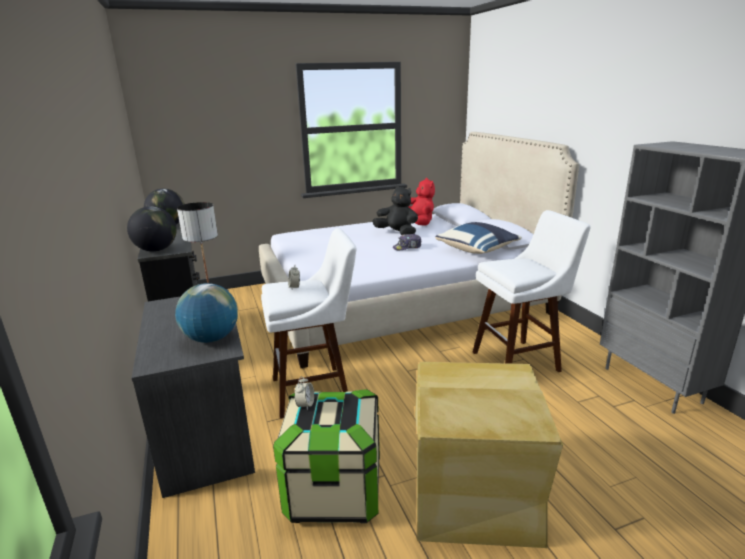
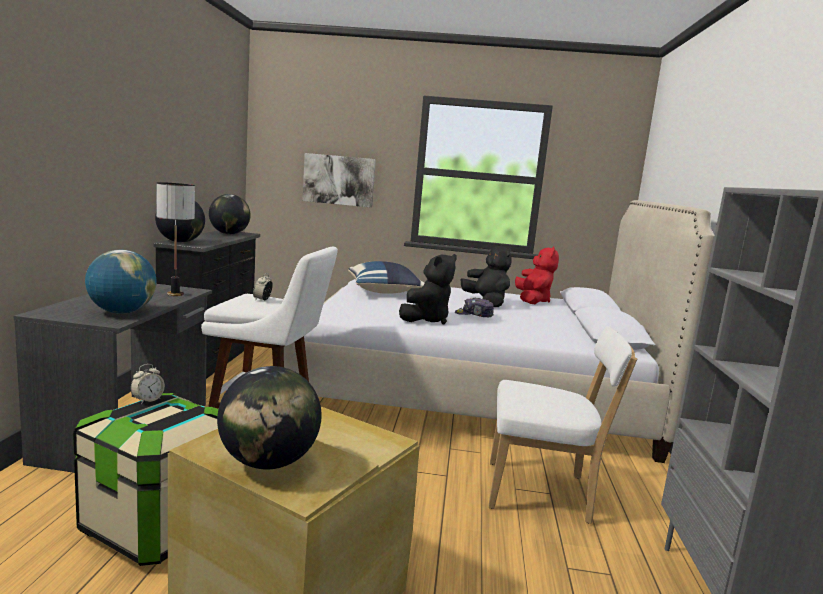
camera: 25 degrees right, 10 degrees down
(233, 151) = (339, 180): none -> picture
(387, 262) = (426, 320): none -> black plush toy
(478, 250) = (558, 336): blue pillow -> blue pillow (384, 292)
(490, 417) = (268, 462): none -> globe
(520, 360) = (543, 493): white stool -> white chair

